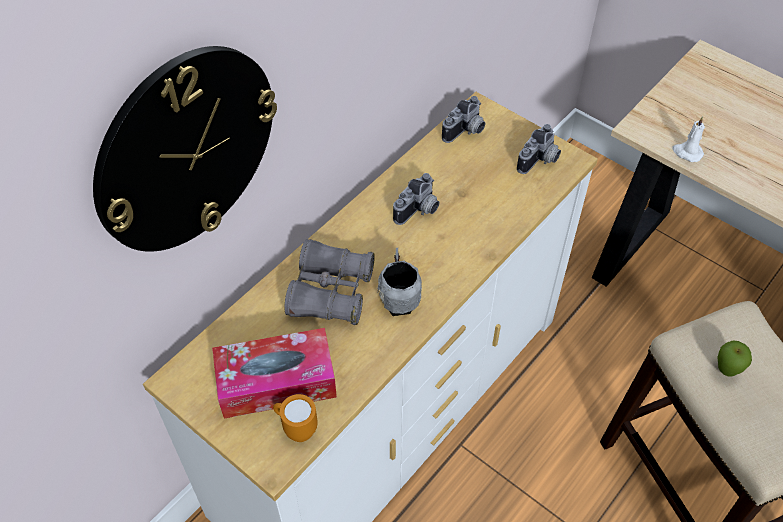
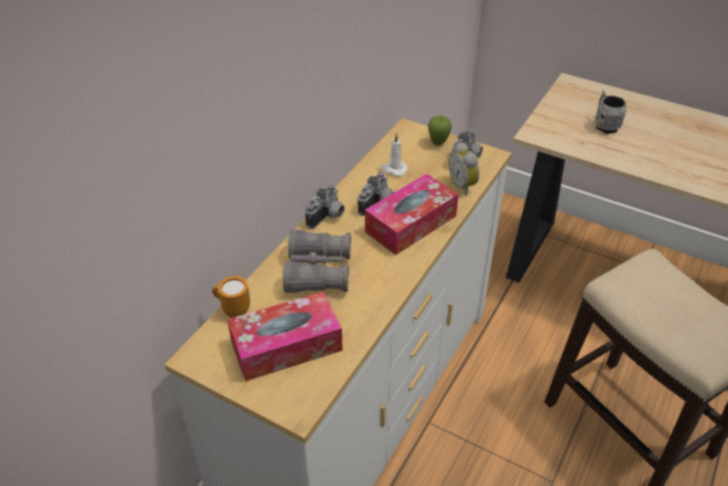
camera: 10 degrees left, 10 degrees down
(186, 150) = (196, 132): wall clock -> none
(296, 428) = (312, 380): orange mug -> orange mug (233, 310)
(399, 297) = (377, 268): grey mug -> grey mug (604, 125)
(451, 243) = (411, 224): none -> tissue box
(466, 131) = (401, 145): camera -> camera (328, 217)
(527, 199) = (463, 186): none -> alarm clock
(687, 152) = (575, 146): white candle -> white candle (394, 169)
(726, 370) = (650, 300): apple -> apple (438, 143)

